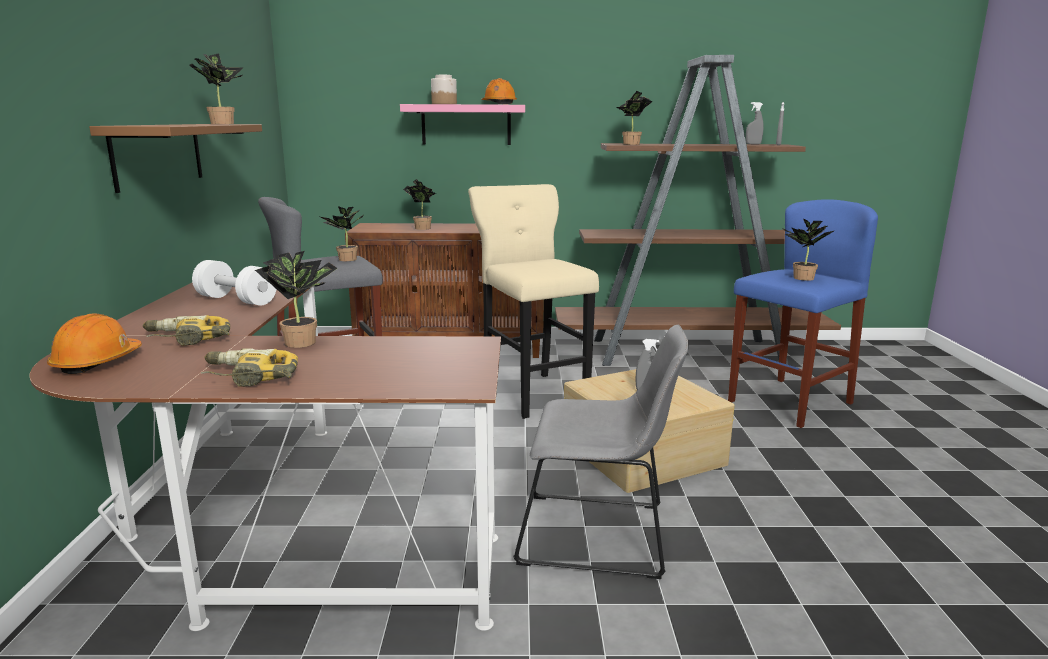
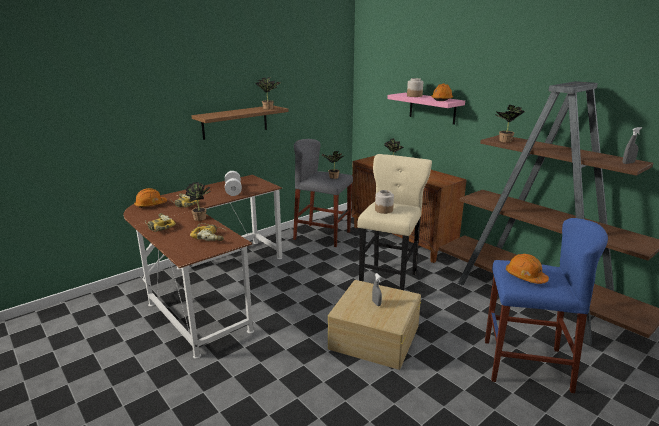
camera: 50 degrees right, 5 degrees up
(409, 352) = (210, 236): none -> power drill
(537, 267) = (384, 210): none -> jar
(600, 535) = (282, 356): grey chair -> none
(753, 144) = (613, 157): grey spray bottle -> none
(800, 278) = (525, 277): potted plant -> orange hard hat

